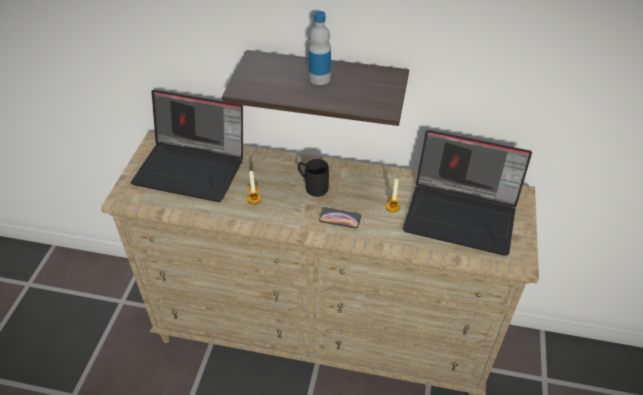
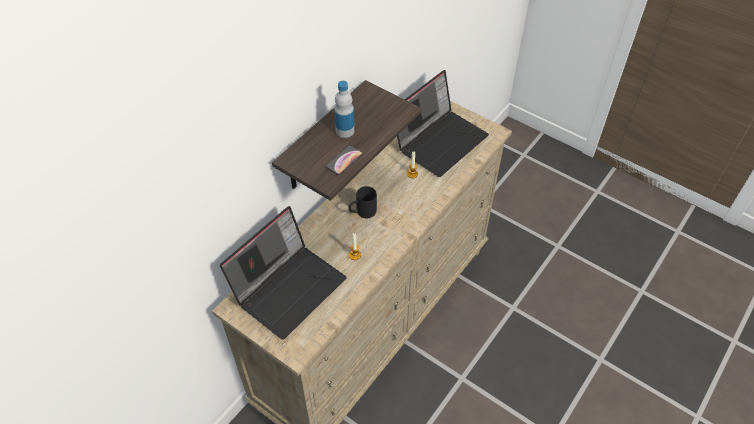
camera: 65 degrees left, 5 degrees up
(340, 218) = (406, 208): phone -> phone (344, 160)

